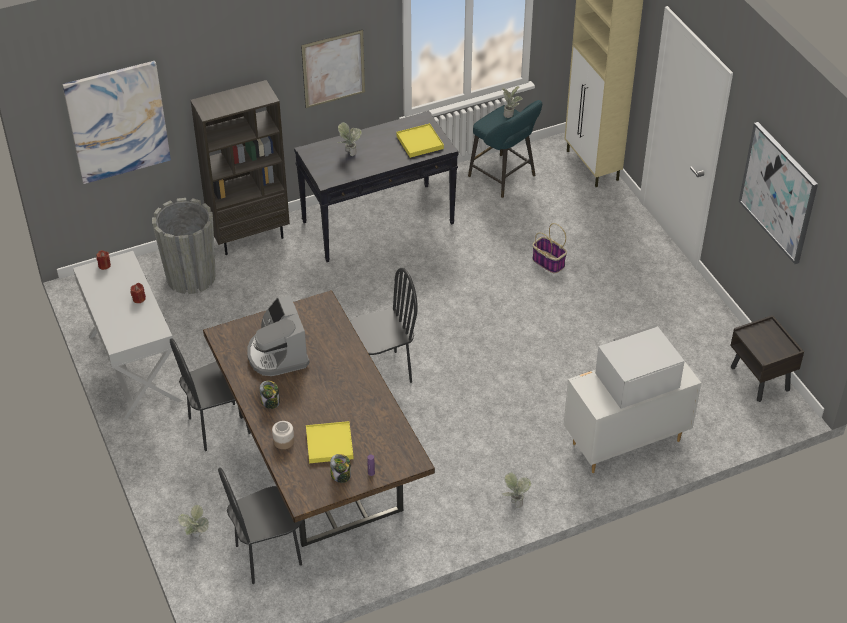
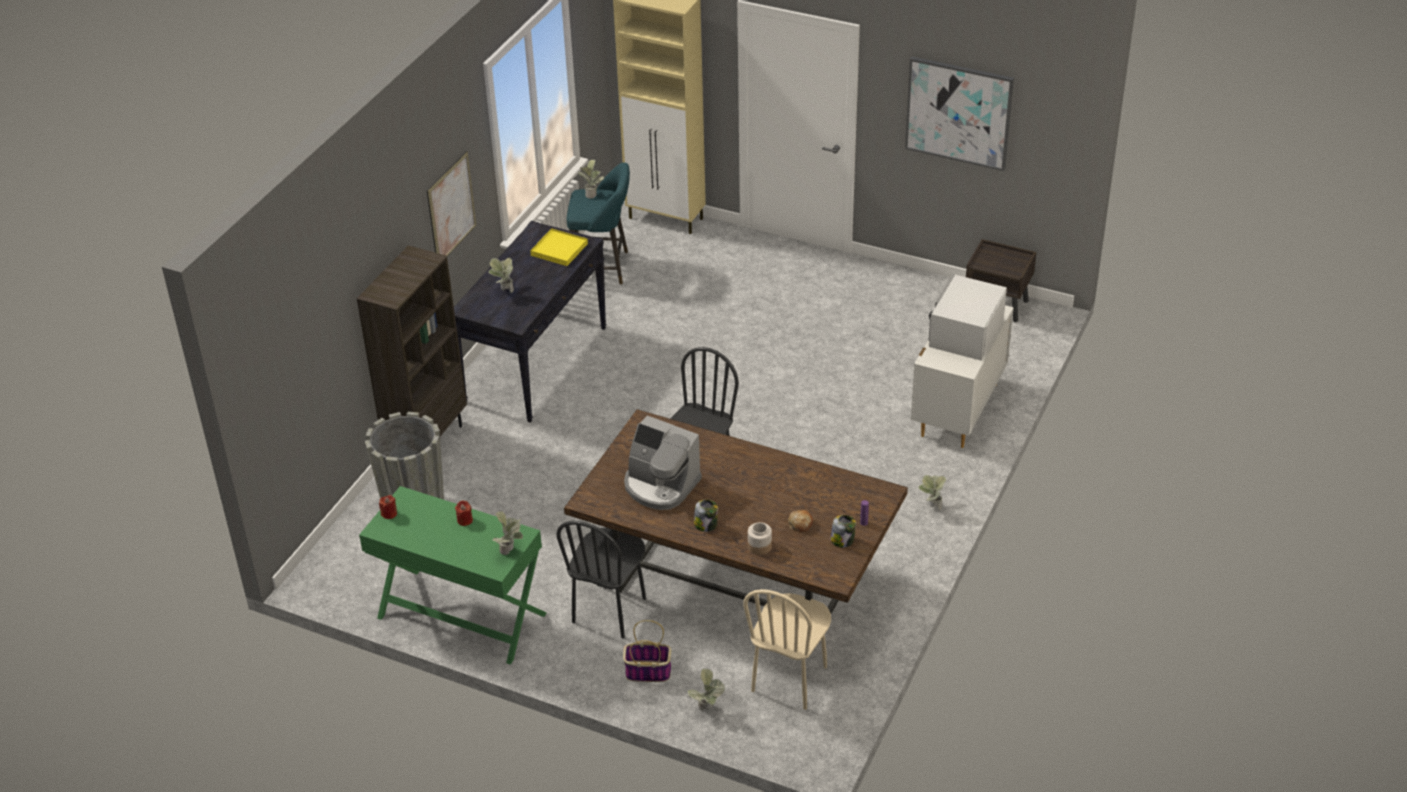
camera: 40 degrees left, 5 degrees down
(117, 122) = (304, 356): picture -> none
(134, 367) = (461, 616): white console table -> green console table
(138, 337) = (510, 551): none -> potted plant
(268, 555) = (790, 679): black chair -> beige chair
(329, 444) = (800, 524): yellow tray -> bread
(547, 262) = (726, 313): basket -> basket (647, 672)

